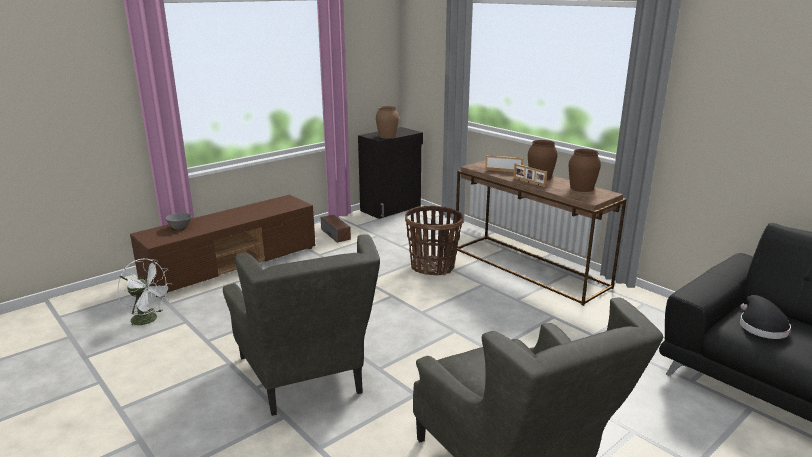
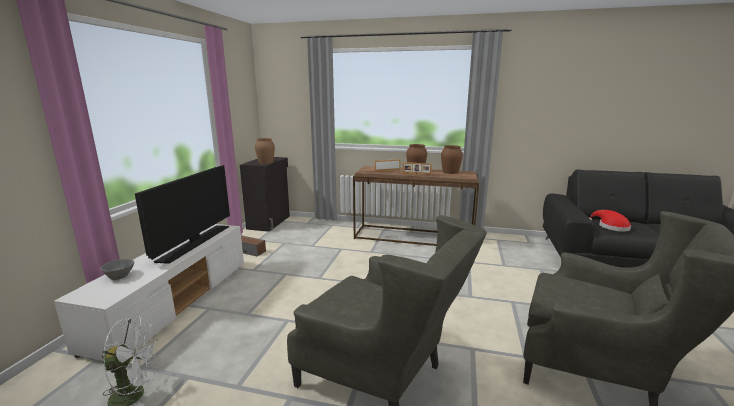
camera: 35 degrees left, 5 degrees down
(233, 263) = (175, 302): brown tv stand -> white tv stand
(258, 212) = (195, 243): none -> television
(432, 267) = (354, 253): basket -> none
(760, 326) = (611, 227): black hat -> red hat

